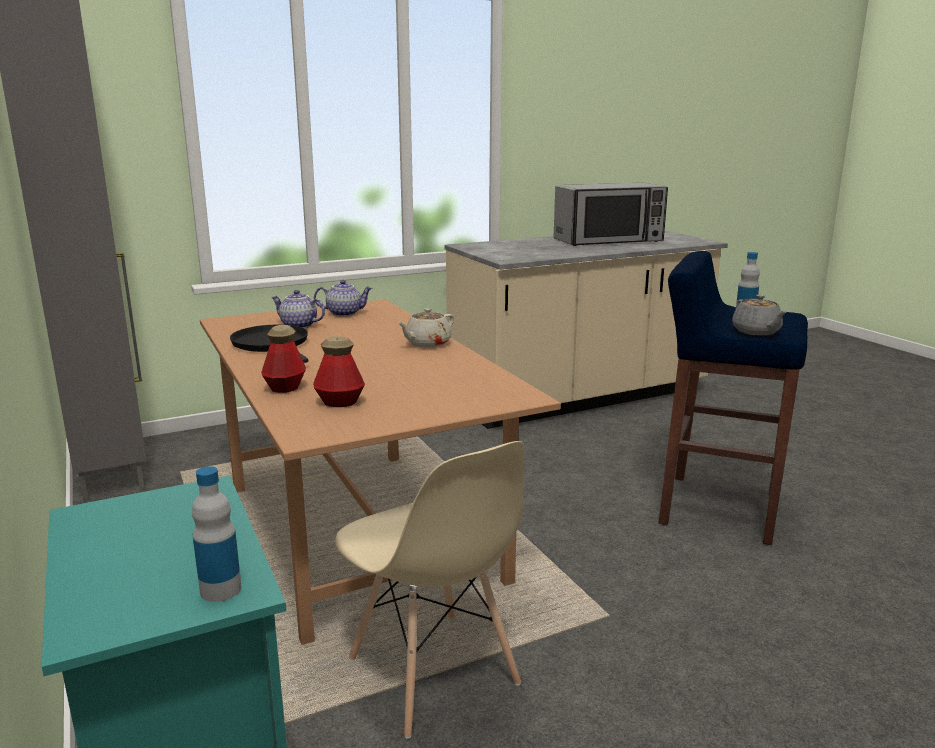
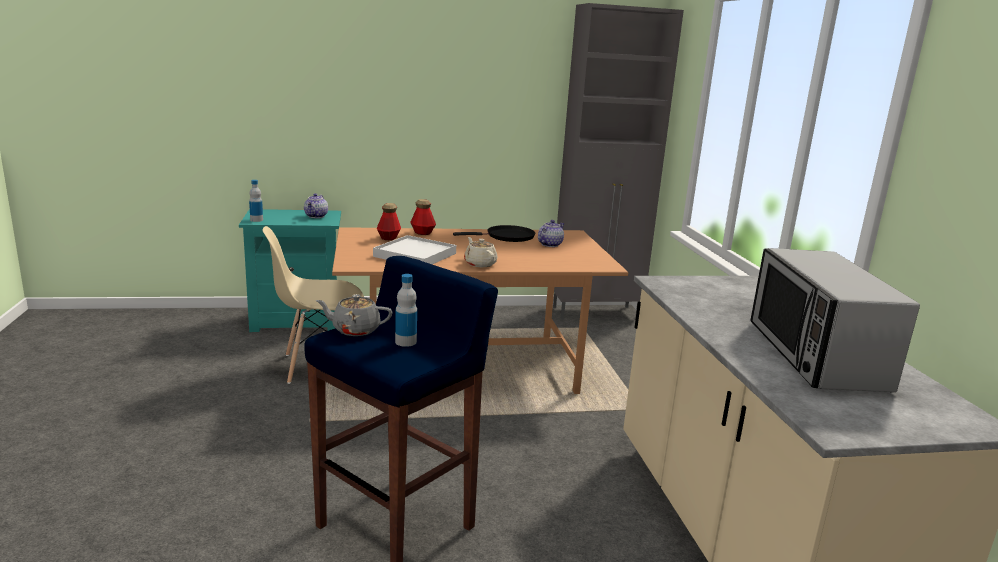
camera: 105 degrees right, 0 degrees up
(344, 313) = (580, 256): teapot -> teapot (316, 216)
(425, 374) = (415, 255): none -> white tray

